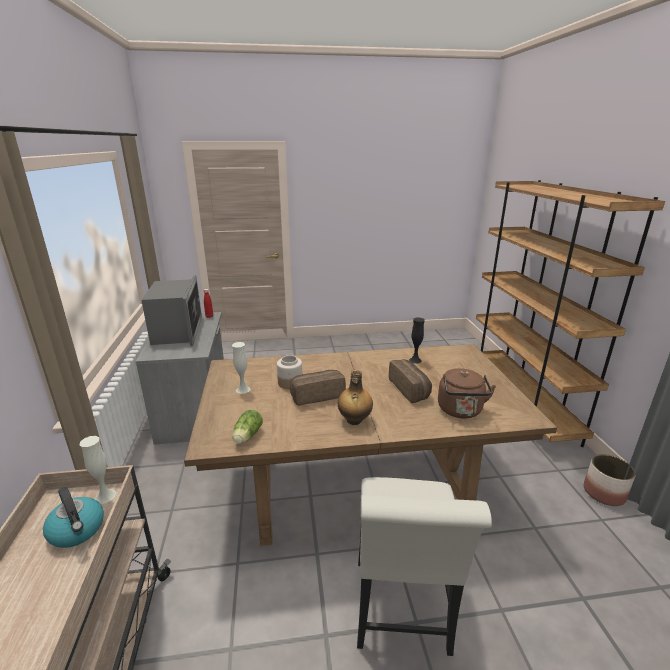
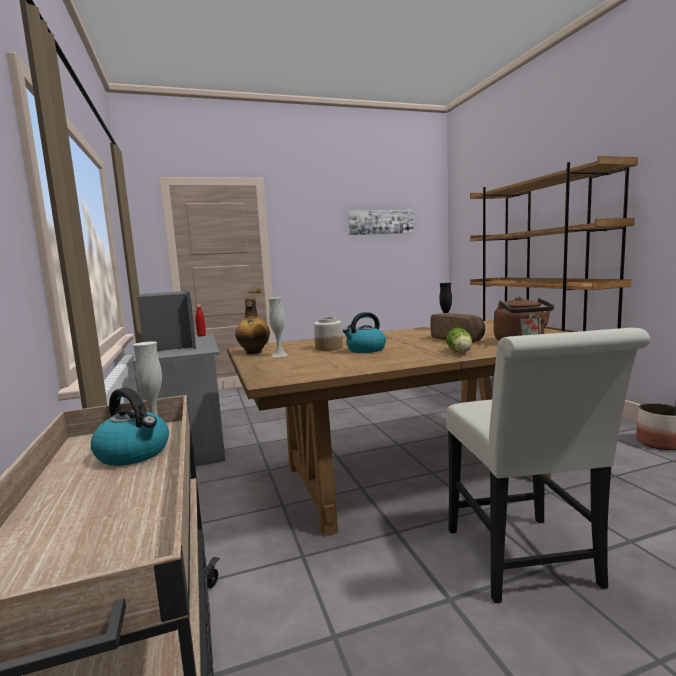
camera: 10 degrees left, 15 degrees down
(247, 436) = (310, 372): lettuce -> lettuce (460, 352)
(317, 395) = (365, 350): bread -> kettle
(354, 420) = (419, 355): bottle -> bottle (253, 352)
(407, 188) = (380, 222): none -> picture

